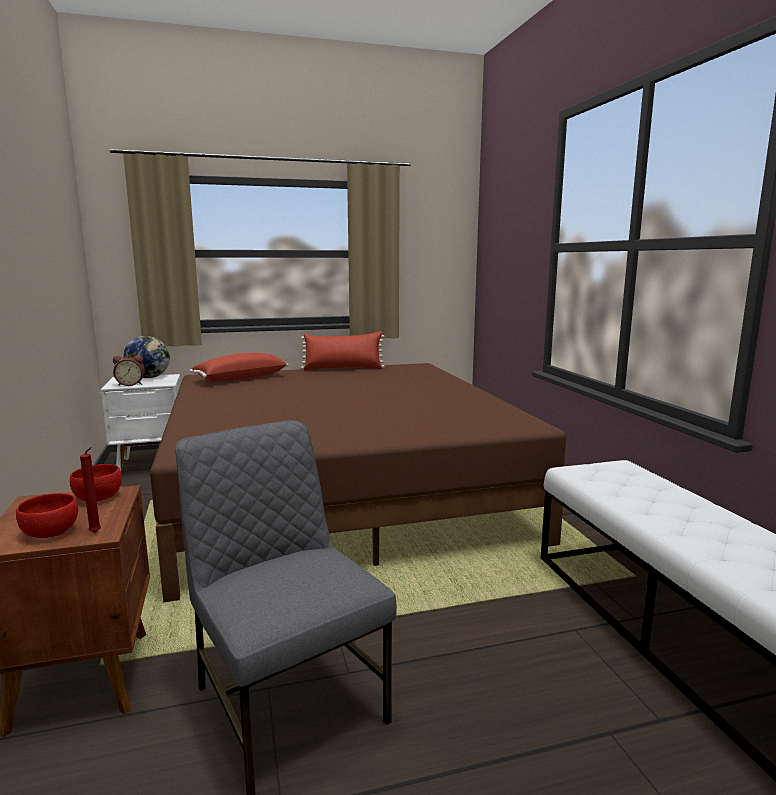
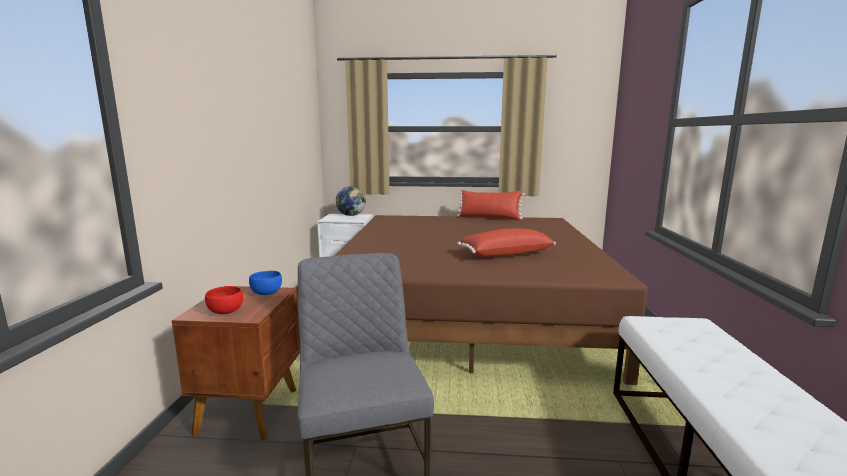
camera: 20 degrees right, 0 degrees up
(96, 533) = (249, 316): red candle -> none
(97, 497) = (266, 292): red bowl -> blue bowl
(131, 384) = (337, 219): alarm clock -> none
(240, 378) = (410, 220): red pillow -> red pillow (505, 254)

